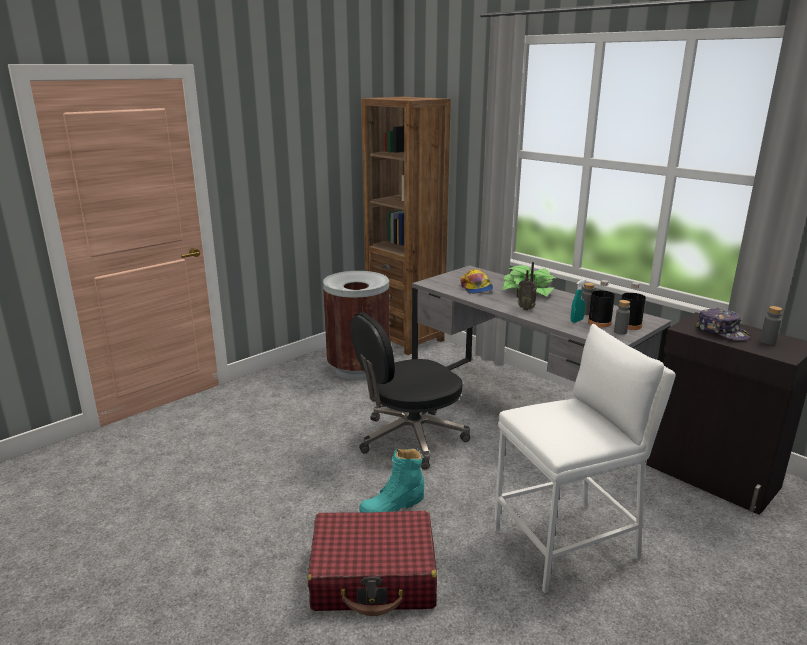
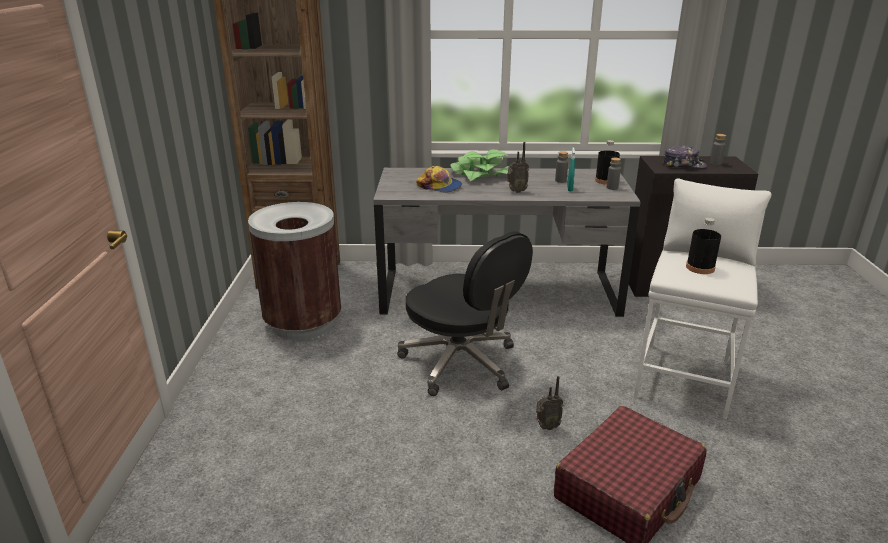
camera: 45 degrees left, 5 degrees up
(393, 506) = (546, 426): turquoise boot -> radio
(409, 438) = (461, 363): black office chair -> black office chair turned 60 degrees counterclockwise
(599, 323) = (585, 185): black bottle -> black bottle (700, 268)

